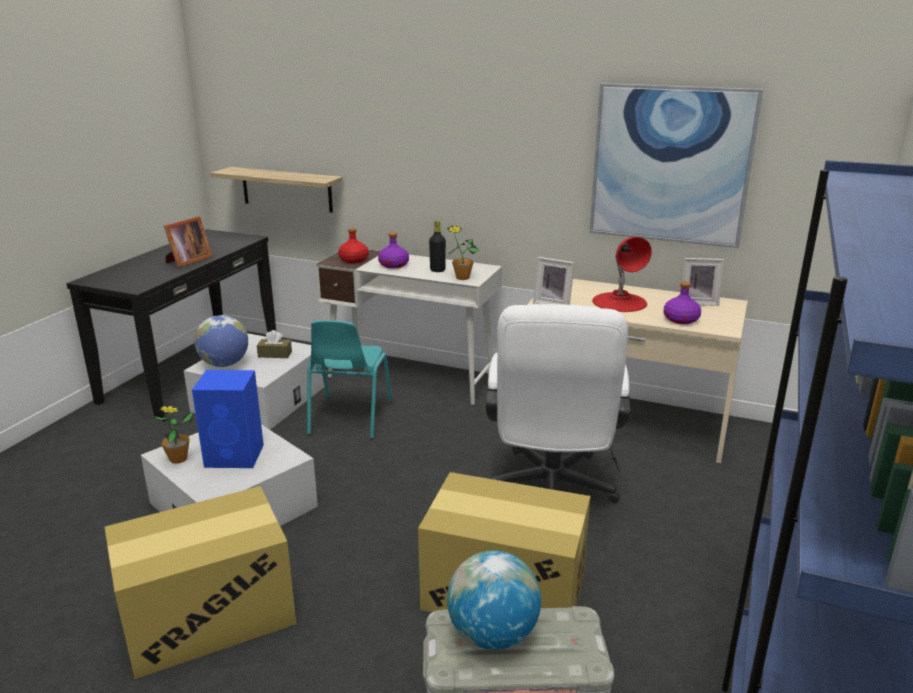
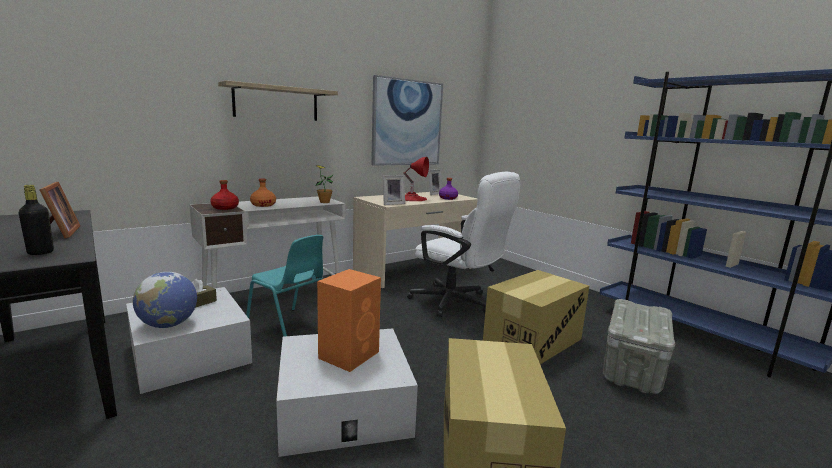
camera: 60 degrees left, 10 degrees down
(178, 459) = (317, 381): potted plant -> none
(236, 456) = (350, 354): blue speaker -> orange speaker
(286, 189) = (107, 159): shelf -> shelf (276, 103)
(394, 265) = (263, 205): purple bottle -> orange bottle
(437, 270) = (299, 202): black bottle -> black bottle (40, 252)
(492, 635) = (636, 321): globe -> none

